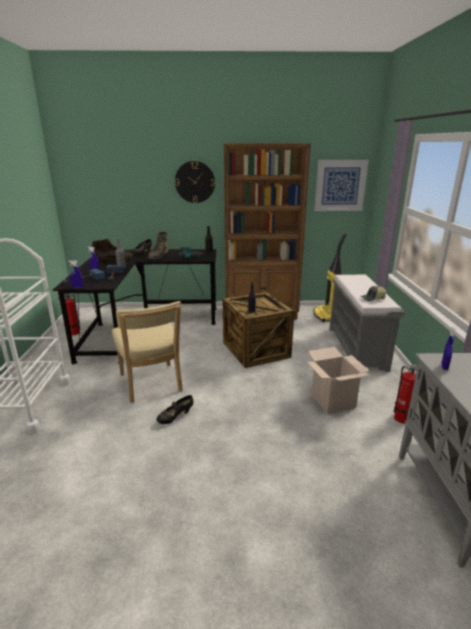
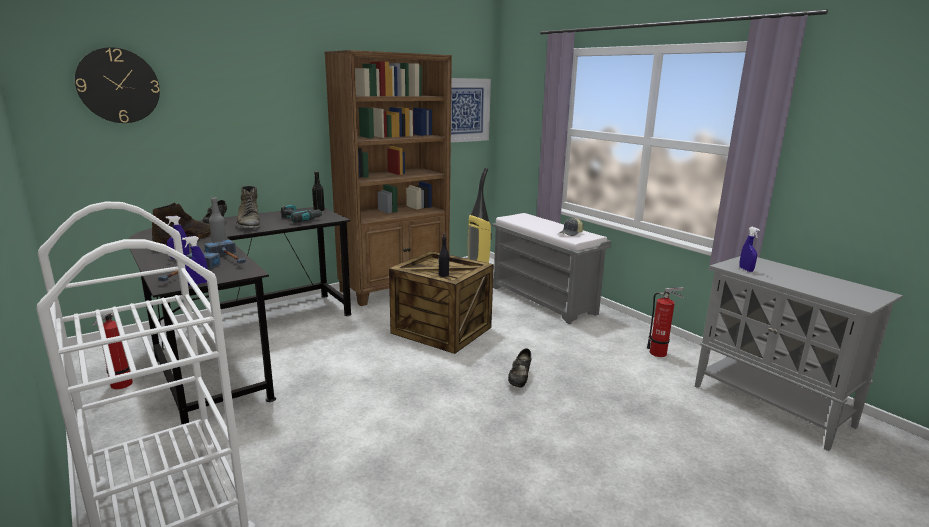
camera: 35 degrees left, 5 degrees down
(151, 384) = (359, 411): beige chair -> none
(175, 417) = (444, 437): black shoe -> black shoe (519, 380)
(195, 182) = (283, 107): wall clock -> wall clock (118, 86)
(333, 401) = (585, 357): cardboard box -> none

